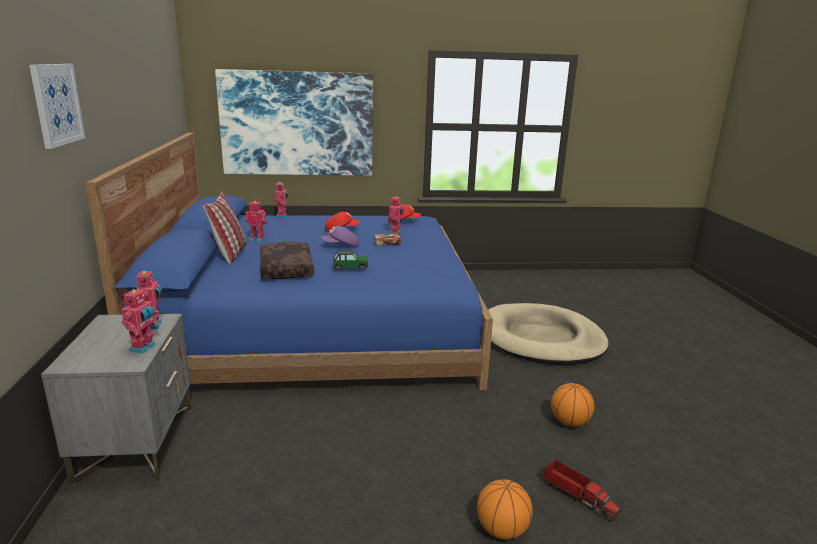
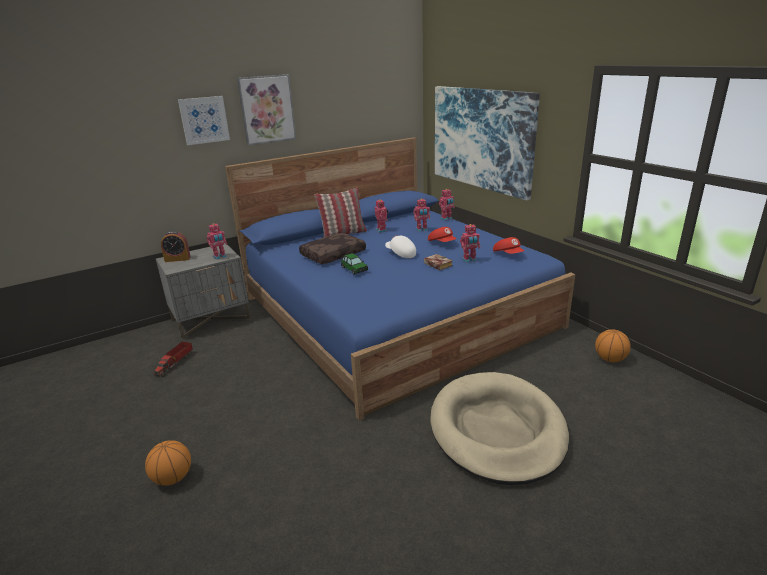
camera: 65 degrees right, 5 degrees up
(90, 355) = (177, 259): none -> alarm clock
(102, 90) = (267, 109): none -> picture
(144, 348) = (191, 265): toy robot -> toy robot (422, 230)
(341, 246) = (400, 254): purple cap -> white cap
(569, 422) = (339, 486): basketball -> basketball (610, 359)
(578, 497) = (224, 514): toy truck -> toy truck (175, 363)

